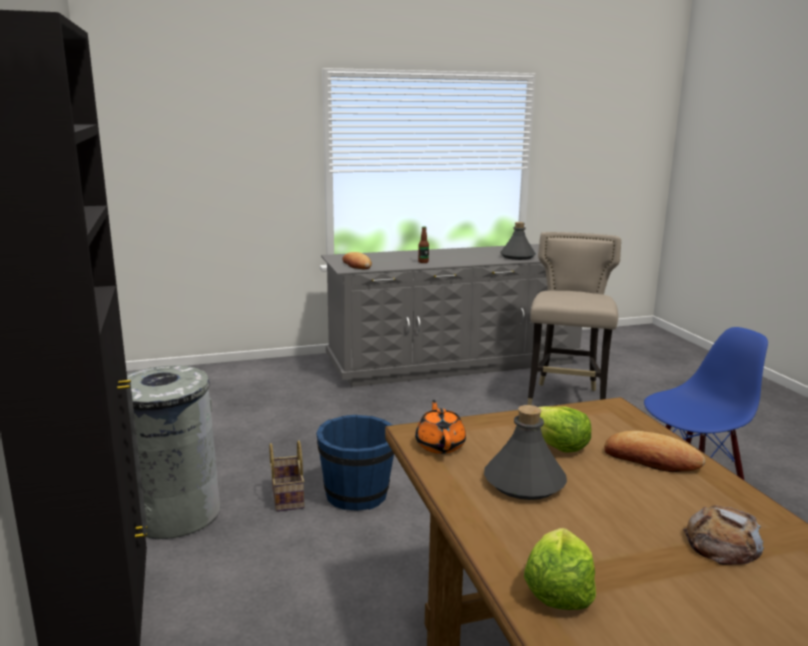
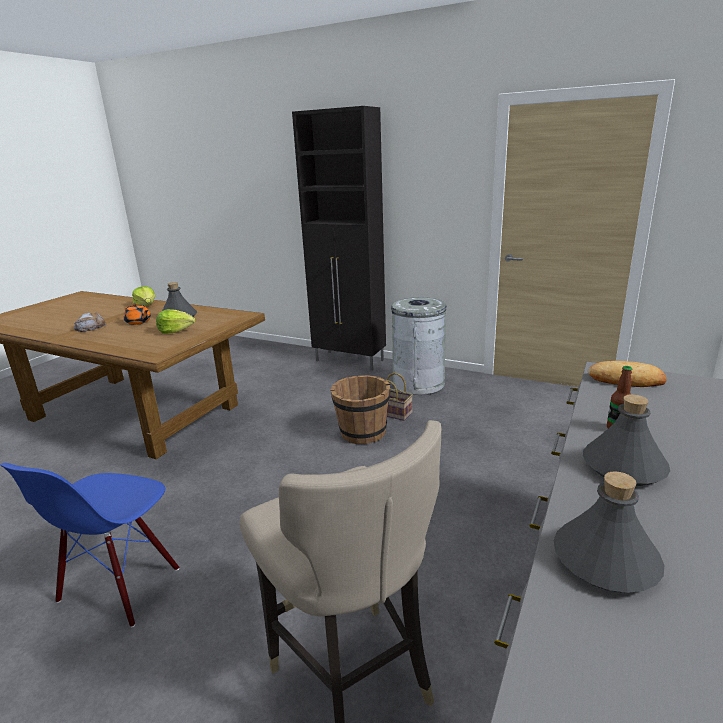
camera: 135 degrees right, 5 degrees up
(357, 495) = (362, 433): blue bucket -> brown bucket
(440, 445) = (229, 315): orange teapot -> orange teapot (138, 322)
(456, 259) = (623, 467): none -> grey bottle
(651, 459) = (125, 340): bread -> none

